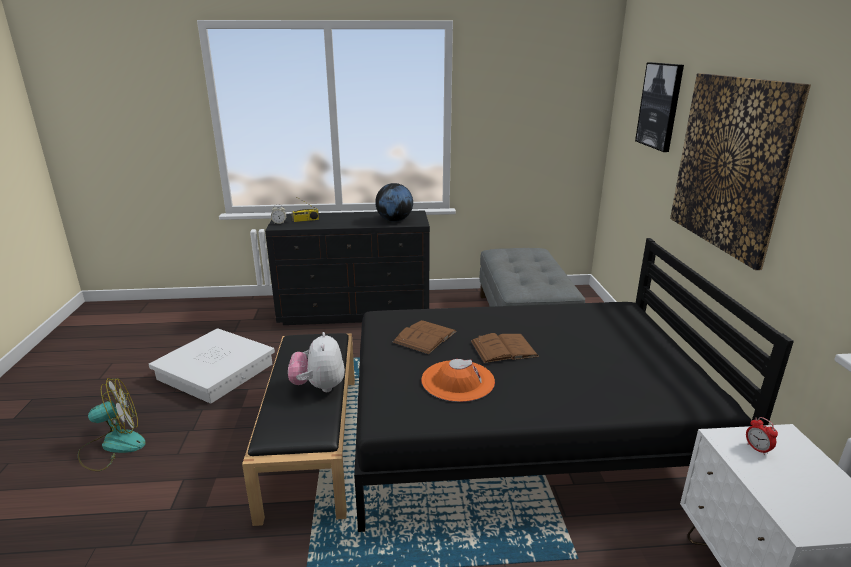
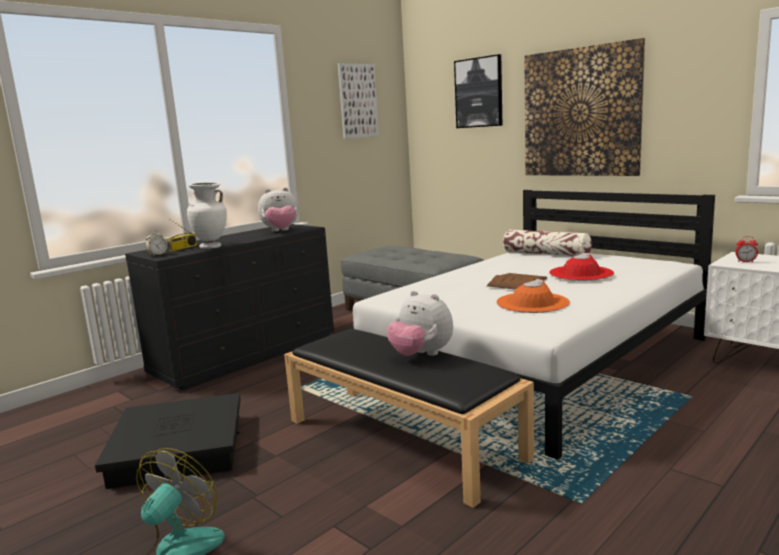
camera: 40 degrees left, 10 degrees down
(215, 372) = (179, 449): white storage box -> black storage box
(318, 225) = (211, 247): none -> white vase
(394, 220) = (281, 231): globe -> plush toy
(425, 337) = (448, 295): brown book -> none
(522, 430) = (537, 361): black bed -> white bed
(541, 95) = (358, 101): none -> picture
(577, 366) = (581, 273): none -> red hat
(621, 321) = (546, 254): none -> pillow

